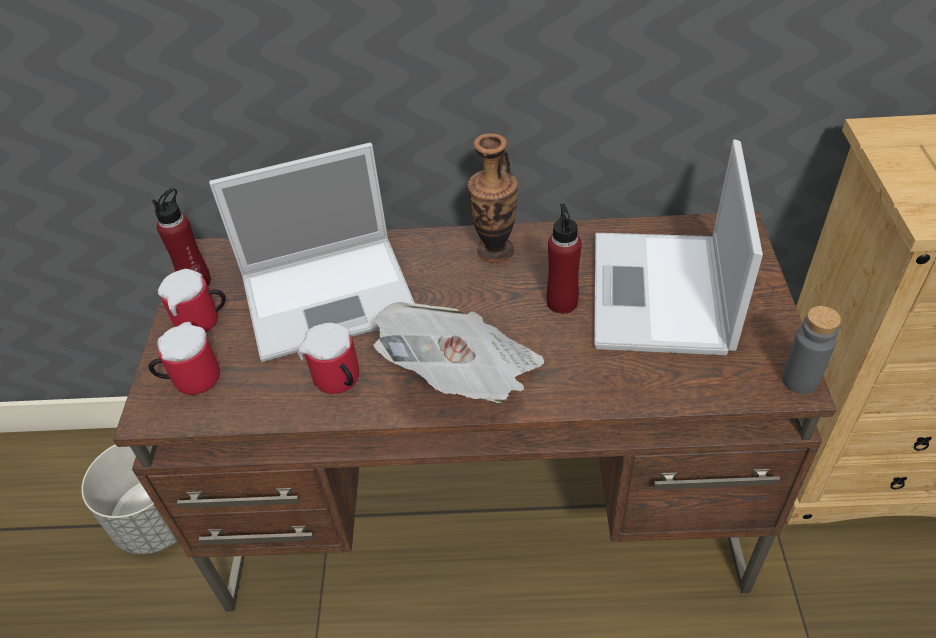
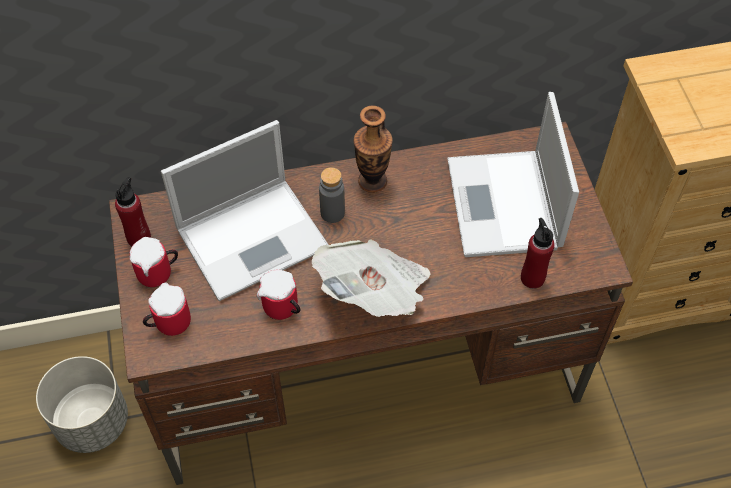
camera: 15 degrees left, 10 degrees up
(562, 302) = (433, 221): red bottle -> red bottle (532, 278)
(800, 380) = (608, 262): grey bottle -> grey bottle (332, 213)

